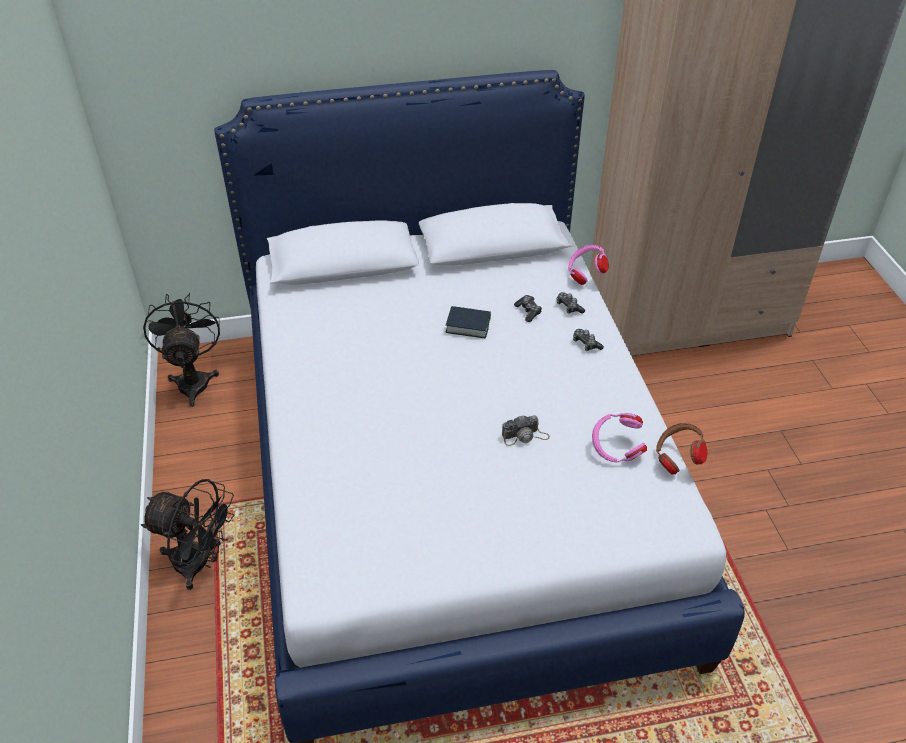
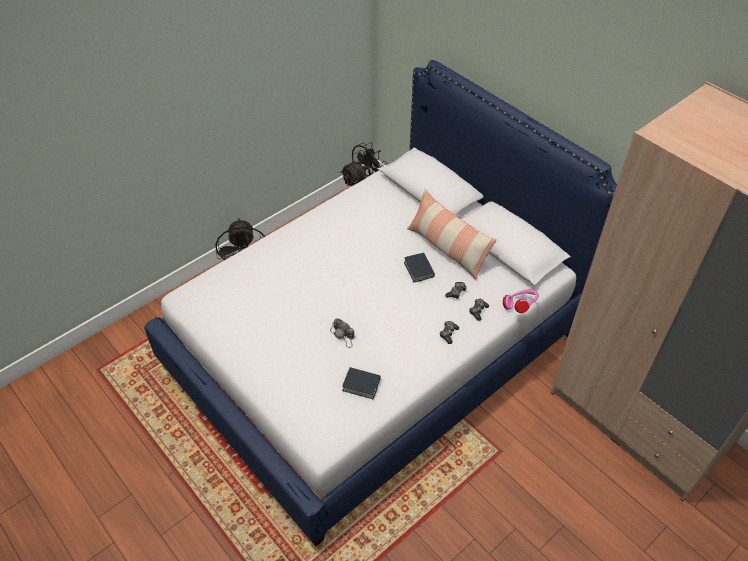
camera: 60 degrees right, 5 degrees up
(454, 289) = (447, 248): none -> pillow
(616, 450) = (361, 385): pink headphones -> book
(677, 459) = (375, 420): brown headphones -> none

